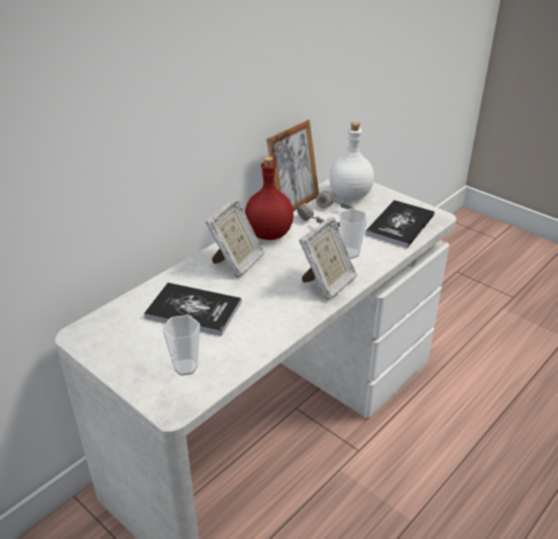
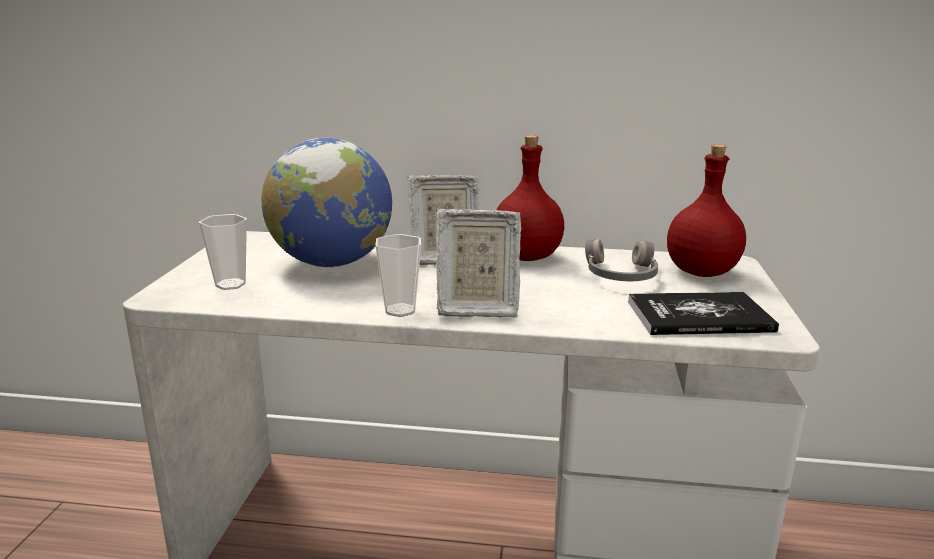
camera: 55 degrees right, 15 degrees down
(193, 310) = (331, 263): book -> globe
(293, 204) = (613, 252): picture frame -> none
(350, 195) = (702, 272): white bottle -> red bottle
(350, 253) = (567, 304): cup -> cup (400, 310)

